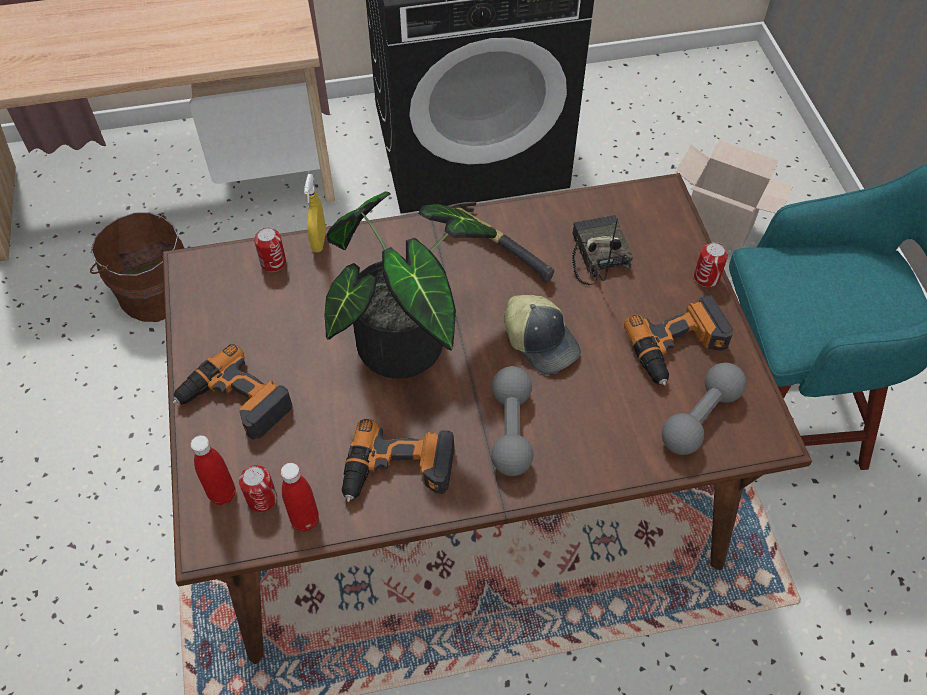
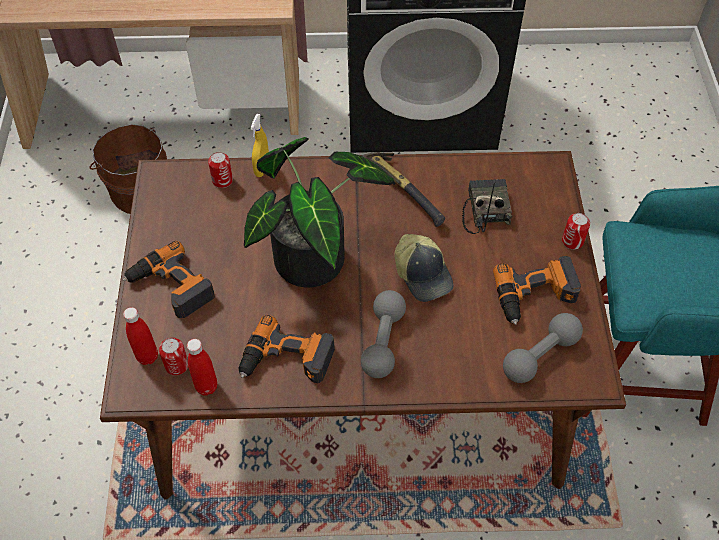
camera: 10 degrees right, 0 degrees up
(720, 228) = (621, 201): cardboard box -> none

